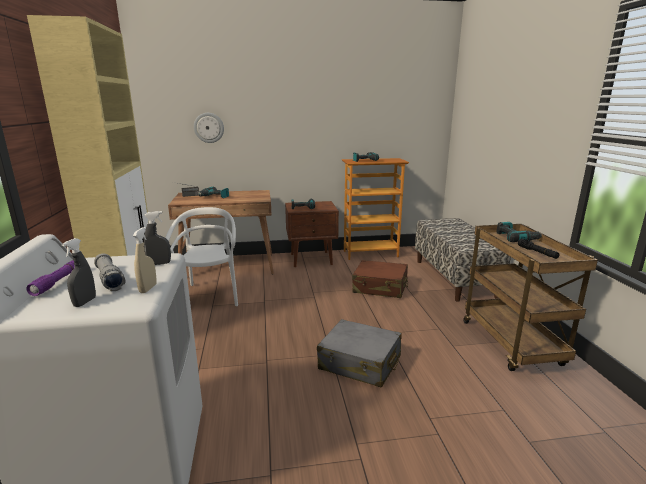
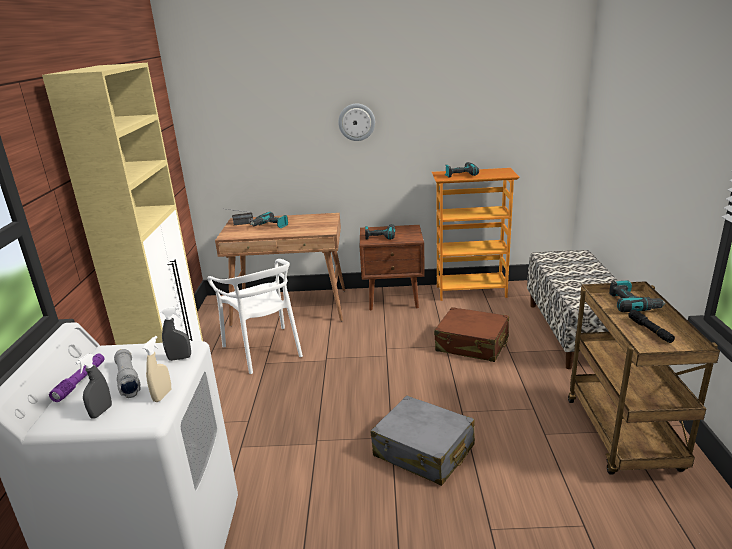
camera: 10 degrees right, 5 degrees up
(209, 127) = (263, 138): wall clock -> wall clock (356, 122)
(210, 296) = (264, 350): white chair -> white chair turned 150 degrees clockwise

